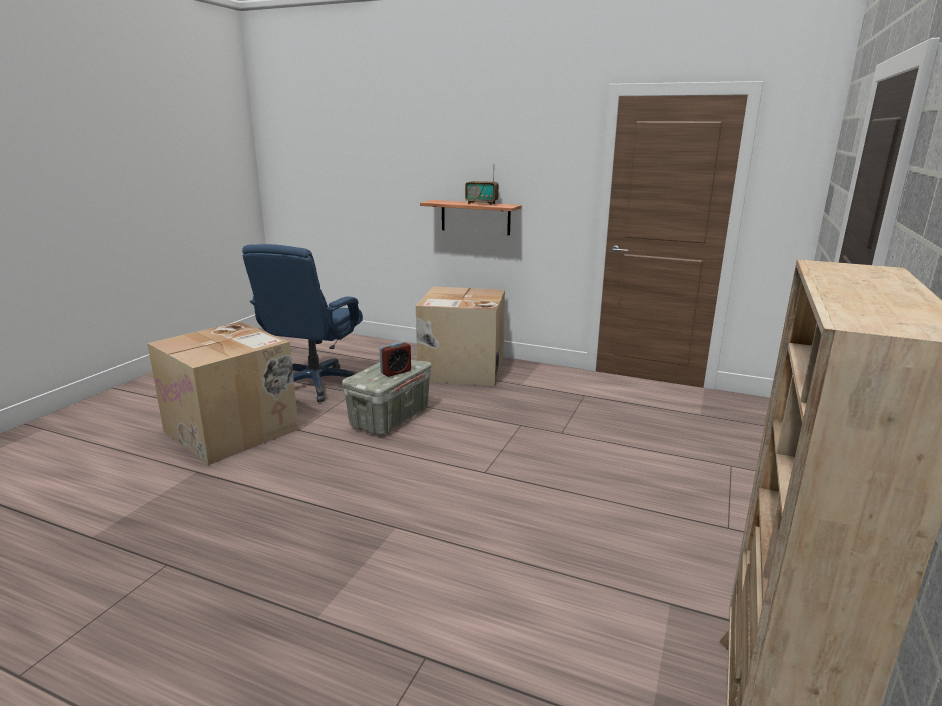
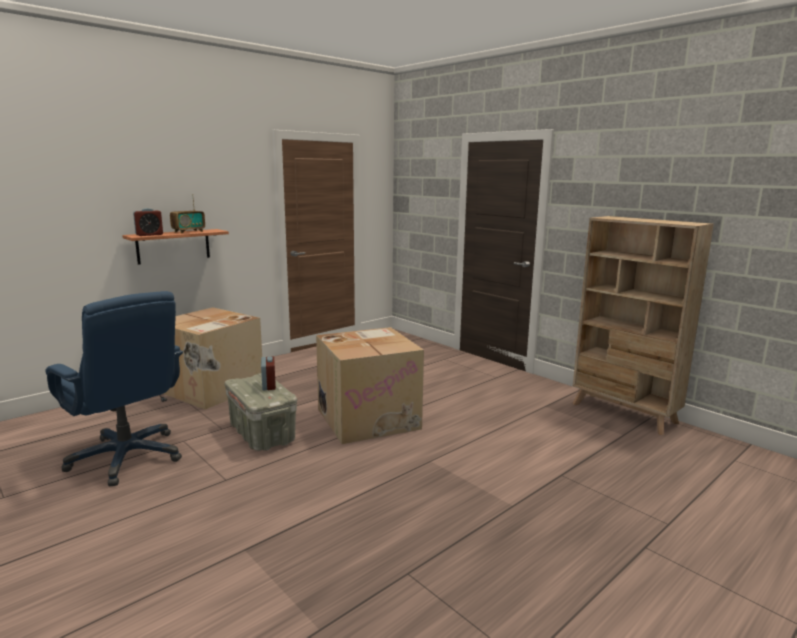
camera: 65 degrees left, 5 degrees down
(233, 430) = (173, 518): cardboard box -> cardboard box (369, 418)
(442, 202) = (149, 235): none -> alarm clock

